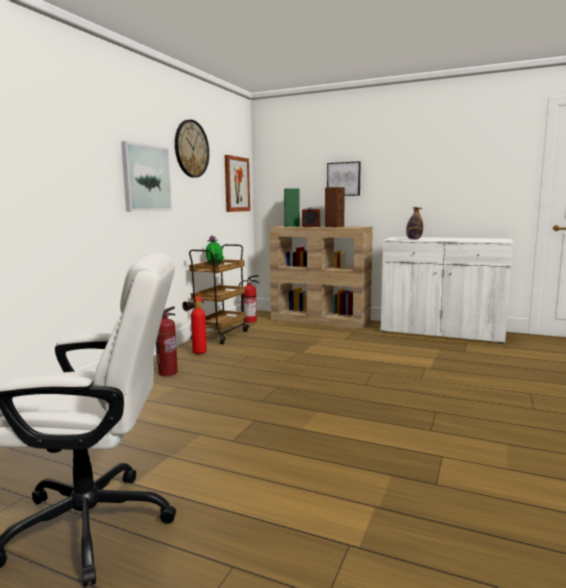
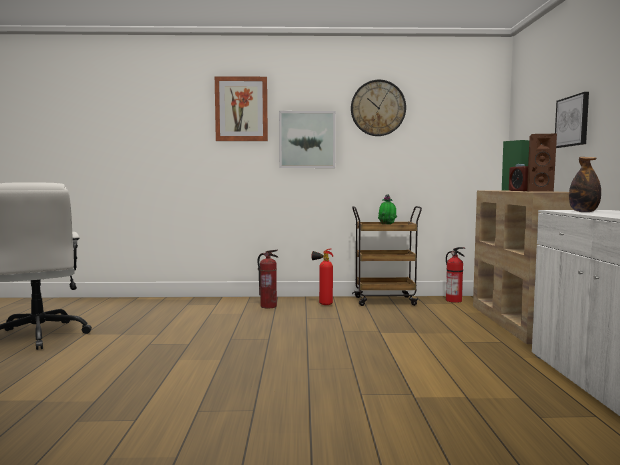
camera: 65 degrees right, 5 degrees down
(236, 184) = (465, 140): picture -> picture (241, 109)

